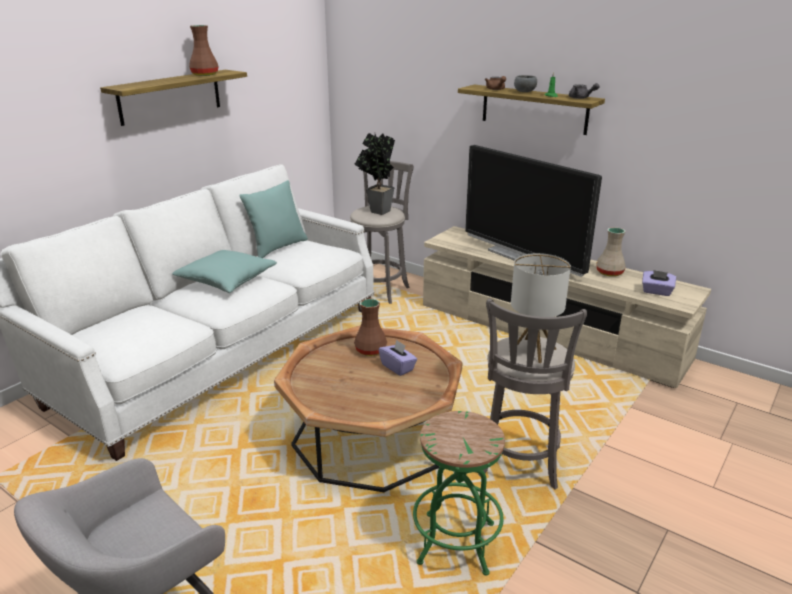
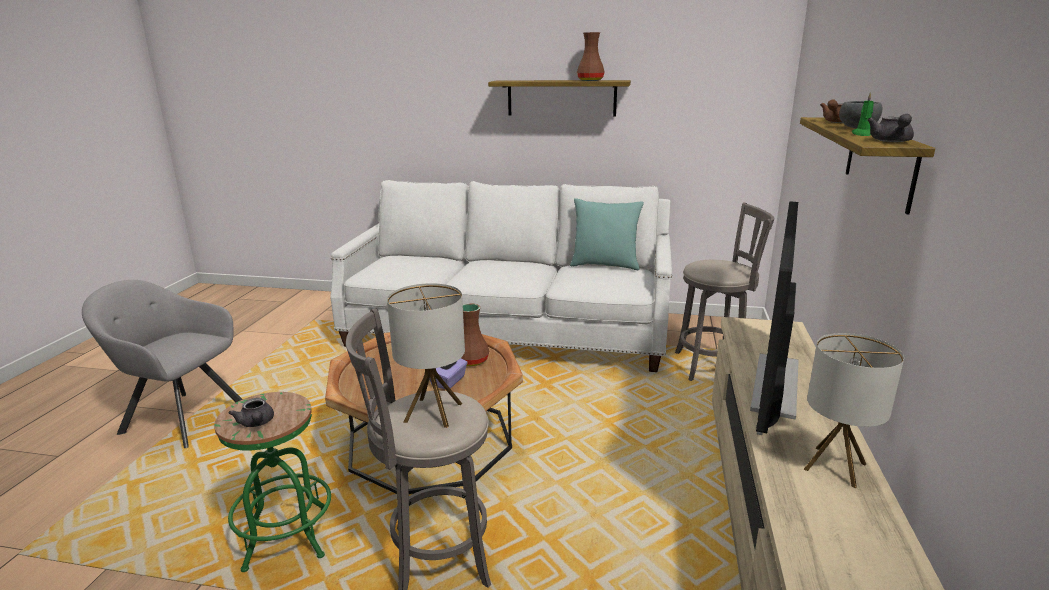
camera: 65 degrees right, 5 degrees down
(227, 281) = (512, 267): turquoise pillow -> none
(377, 212) = (716, 267): potted plant -> none
(477, 440) = (256, 423): none -> grey teapot
(609, 272) = (835, 466): beige vase -> table lamp
(656, 292) = (828, 531): purple tissue box -> none

